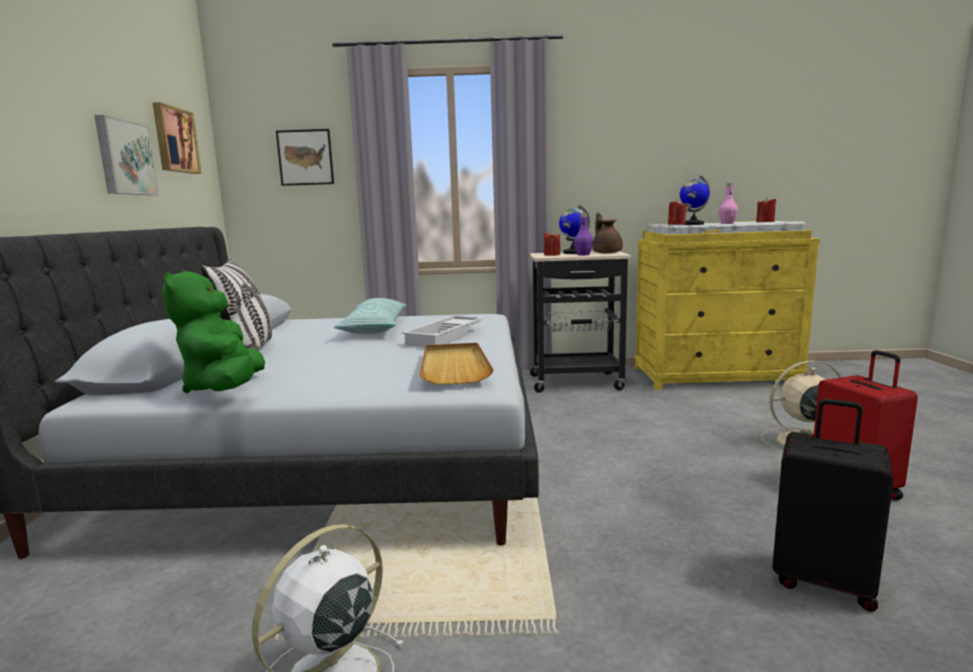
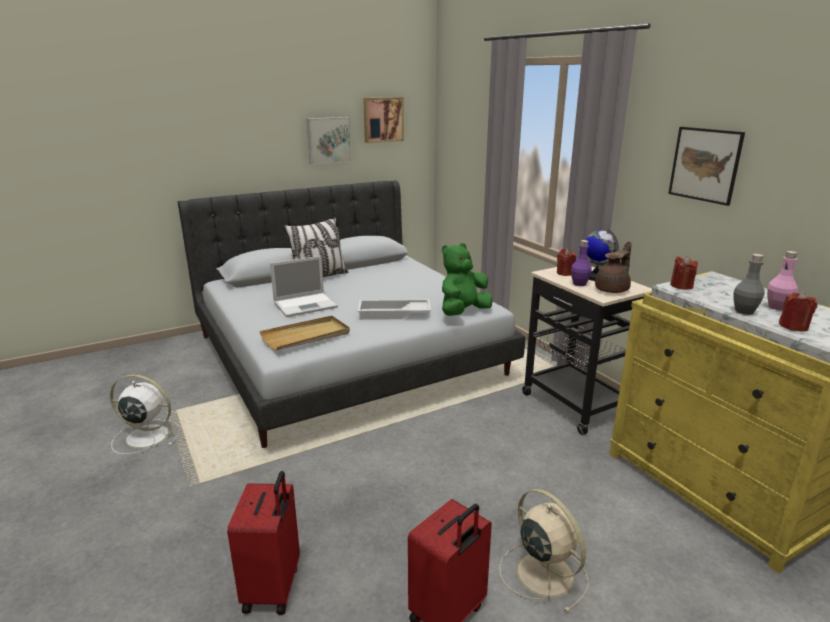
camera: 60 degrees right, 10 degrees up
(225, 389) = (245, 298): green plush toy -> green plush toy (463, 312)
(305, 157) = (472, 131): picture -> picture (705, 165)
(340, 360) = (306, 305): none -> laptop
(374, 328) = (402, 288): pillow -> none
(693, 224) = (723, 292): globe -> none
(734, 223) = (744, 311): none -> grey bottle
(823, 581) = (274, 588): black suitcase -> red suitcase

